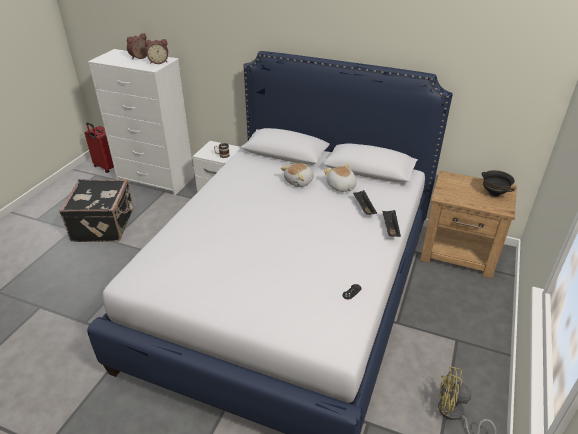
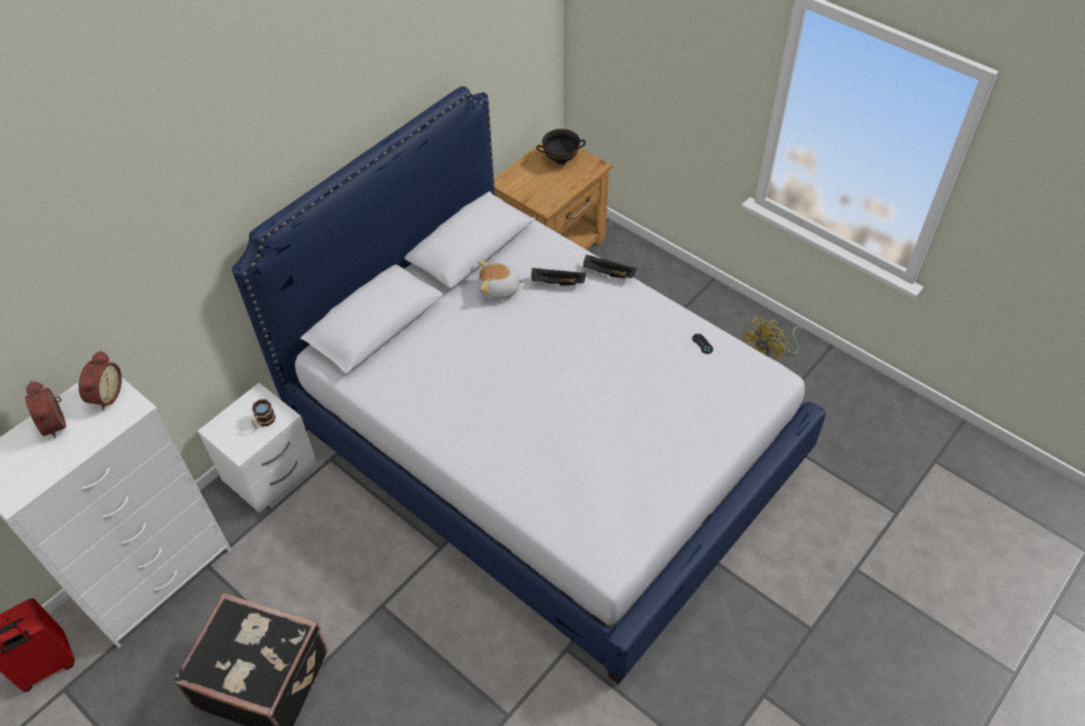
camera: 70 degrees left, 15 degrees up
(299, 182) = (465, 329): plush toy -> none

